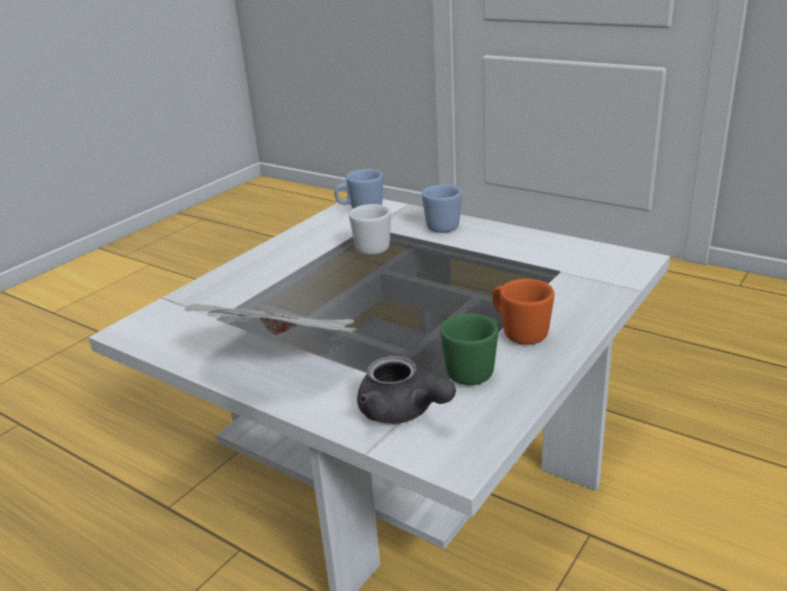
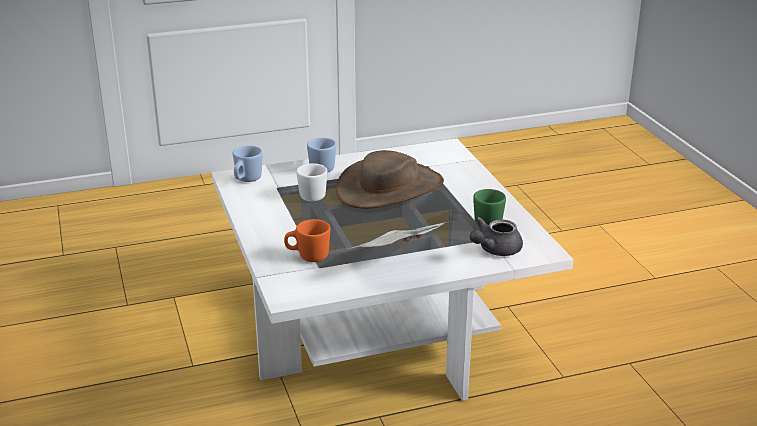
camera: 55 degrees left, 0 degrees up
(402, 412) = (494, 250): grey teapot -> grey teapot turned 150 degrees clockwise
(463, 275) = (390, 188): none -> brown hat
(519, 332) = (469, 199): orange mug -> orange mug (308, 257)

